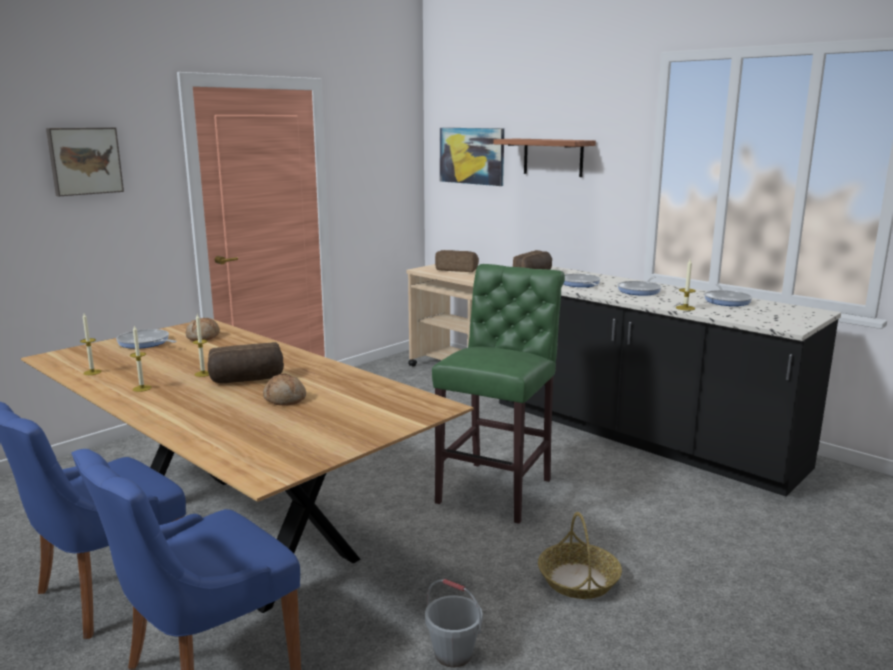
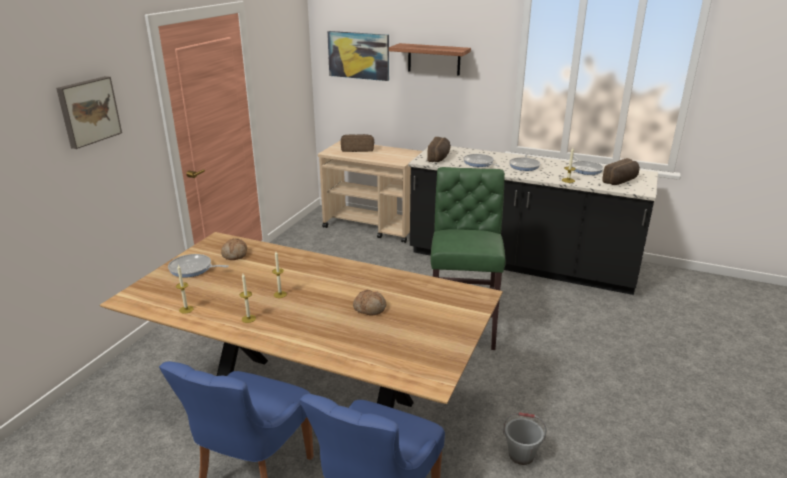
camera: 20 degrees left, 10 degrees up
(247, 380) = (321, 294): bread -> bread (621, 181)
(579, 580) = (557, 383): basket -> none

